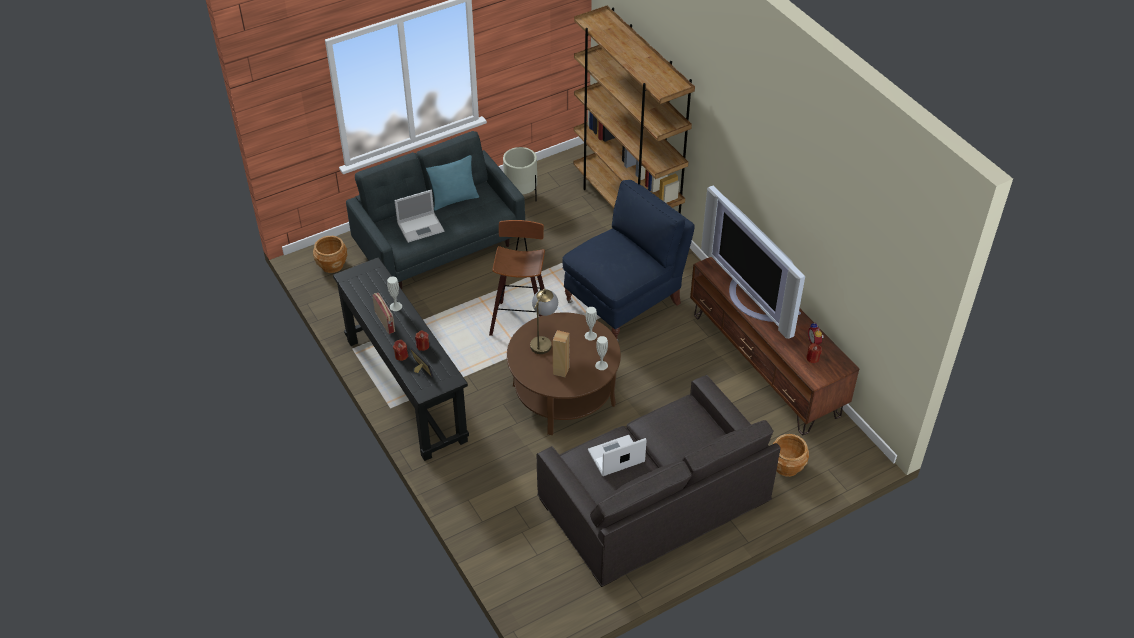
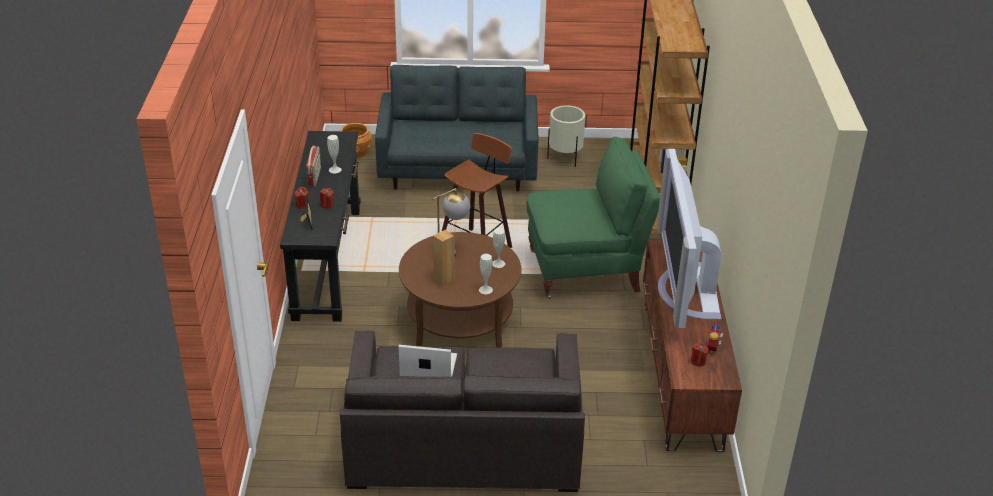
camera: 30 degrees right, 10 degrees down
(421, 227) = (432, 135): laptop -> none
(454, 200) = (480, 126): turquoise pillow -> none
(624, 302) = (586, 271): blue armchair -> green armchair
(786, 466) = (625, 470): brown planter -> none

